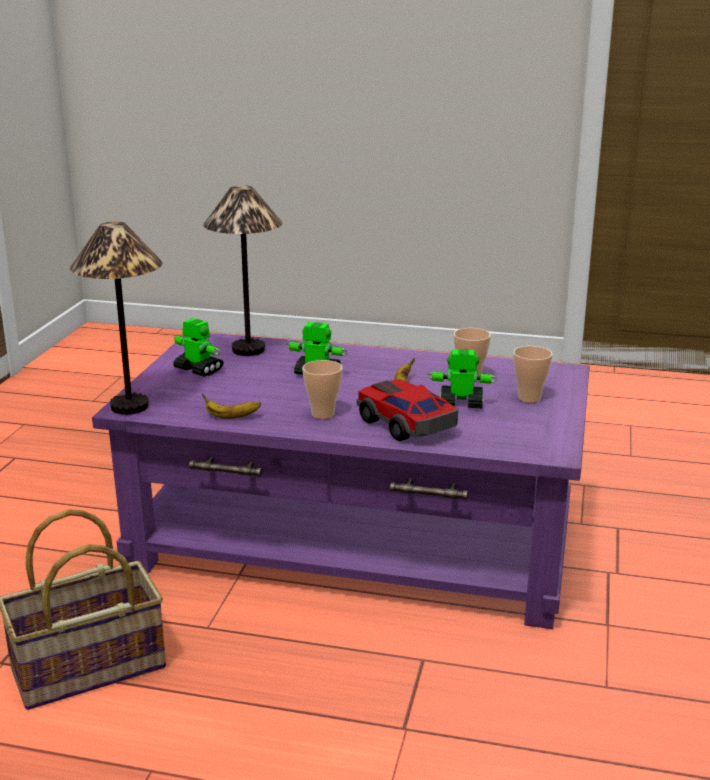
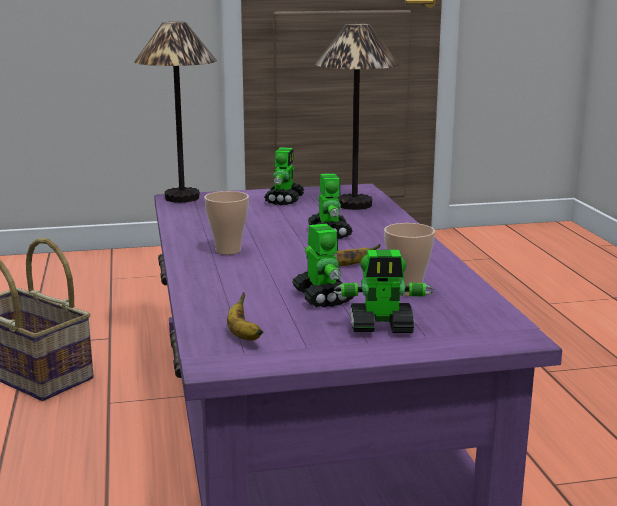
camera: 65 degrees right, 5 degrees down
(231, 417) = (190, 225): banana -> banana (243, 335)
(406, 424) = (236, 283): toy car -> none
(529, 398) = (382, 327): cup -> toy robot

